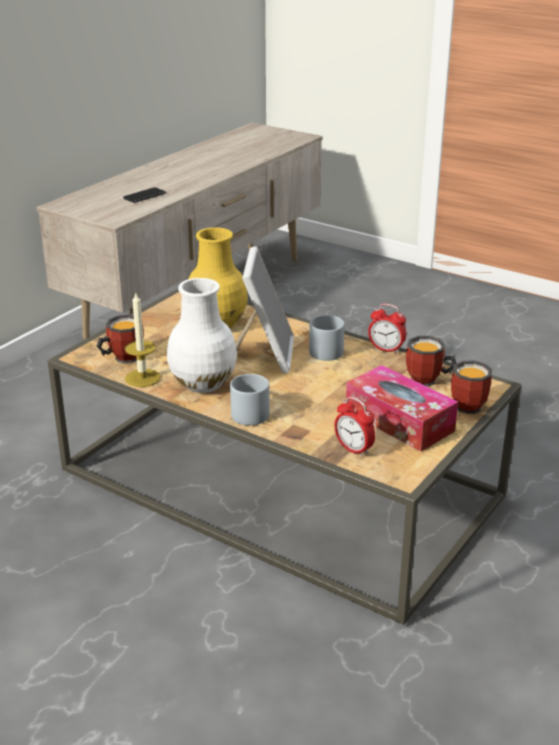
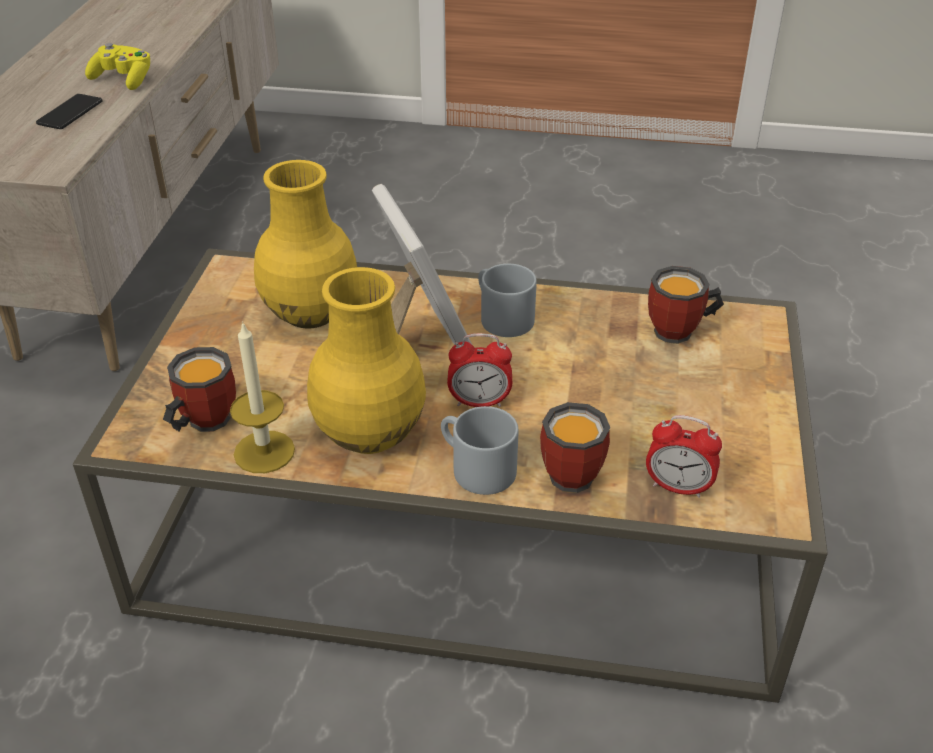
camera: 25 degrees left, 10 degrees up
(185, 185) = (124, 79): none -> yellow game controller
(204, 384) = (371, 433): white vase -> yellow vase
(386, 349) = (585, 293): alarm clock -> alarm clock (479, 402)
(399, 421) = (697, 414): tissue box -> none
(472, 405) = (766, 356): mug -> mug (575, 470)

